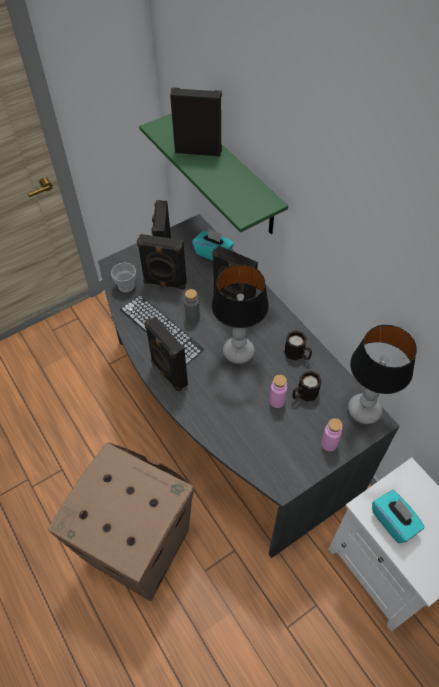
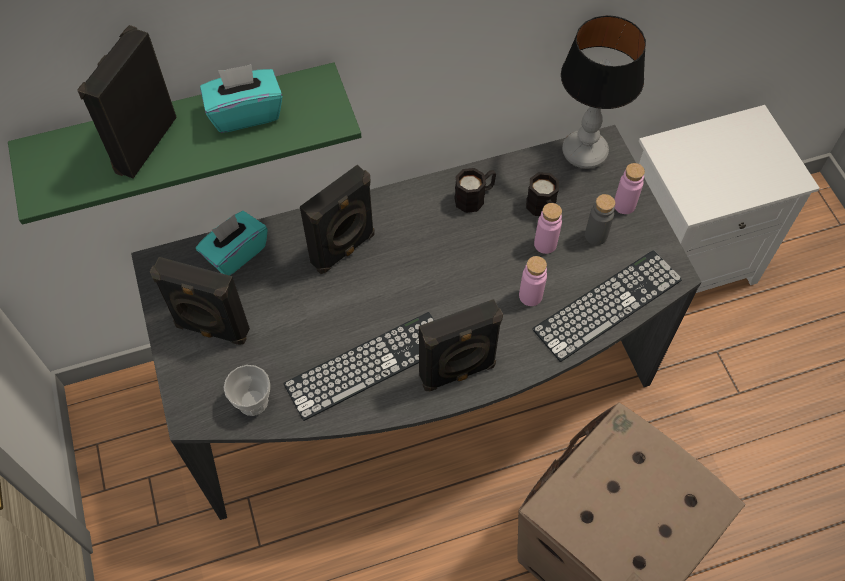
camera: 75 degrees left, 5 degrees up
(165, 283) = (272, 340): black speaker -> none
(192, 317) = (359, 314): grey bottle -> grey bottle (595, 235)
(234, 400) = (530, 296): none -> pink bottle
(238, 352) = (448, 269): table lamp -> none
(242, 447) = (608, 304): none -> keyboard
(393, 521) = (718, 185): turquoise tissue box -> turquoise tissue box (245, 113)

